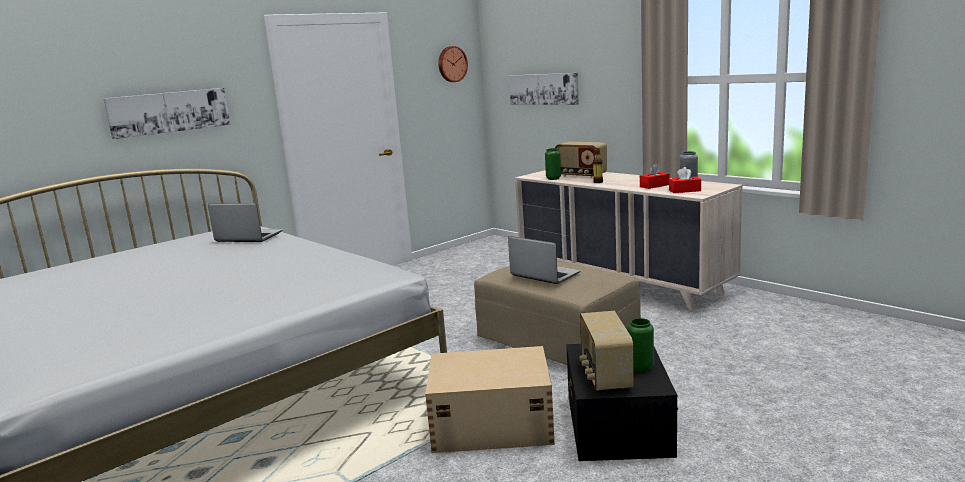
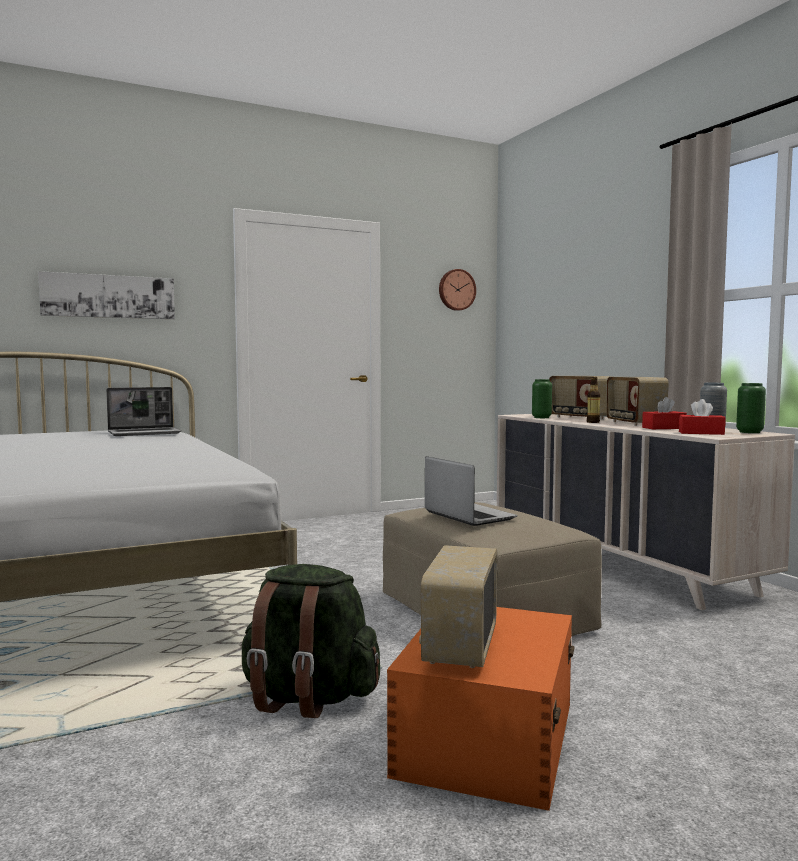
camera: 15 degrees right, 10 degrees down
(247, 237) = (145, 433): laptop -> laptop turned 120 degrees clockwise
(490, 424) = (308, 698): beige storage box -> green backpack
(543, 89) = (557, 319): picture -> none
(617, 425) = (485, 739): black storage box -> orange storage box
(628, 180) = (634, 423): none -> radio
(640, 368) = (524, 646): green vase -> green vase (749, 432)

